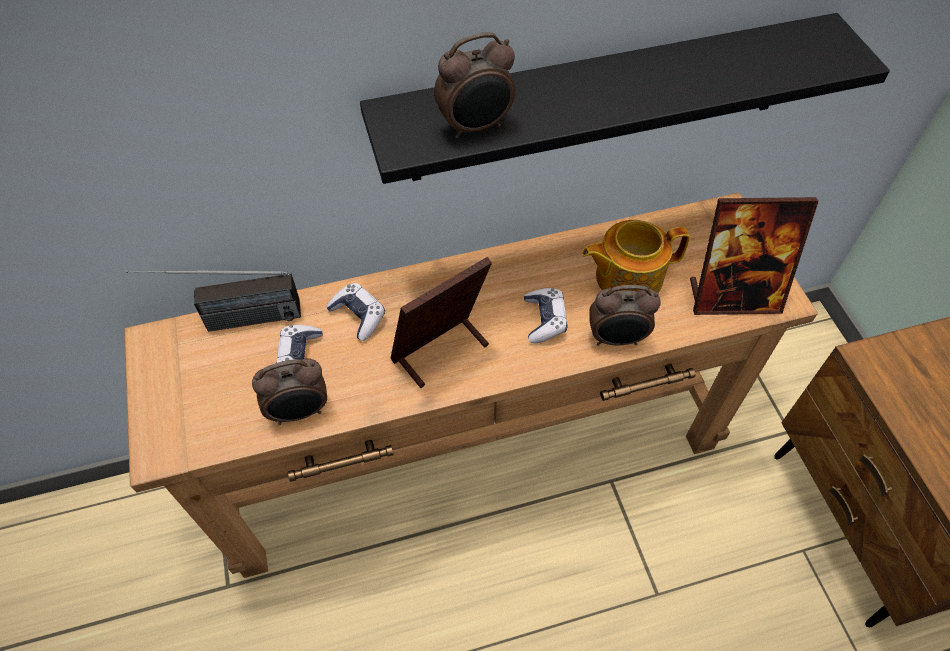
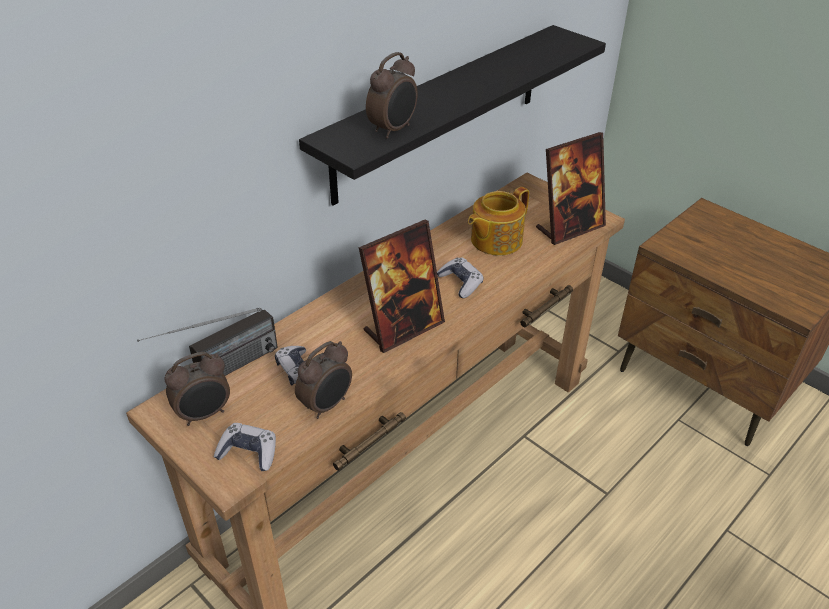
camera: 30 degrees left, 15 degrees down
(358, 316) = (323, 330): game controller -> game controller (248, 453)
(441, 351) = (403, 327): picture frame -> picture frame turned 150 degrees counterclockwise
(617, 339) = (517, 276): alarm clock -> alarm clock (204, 414)

